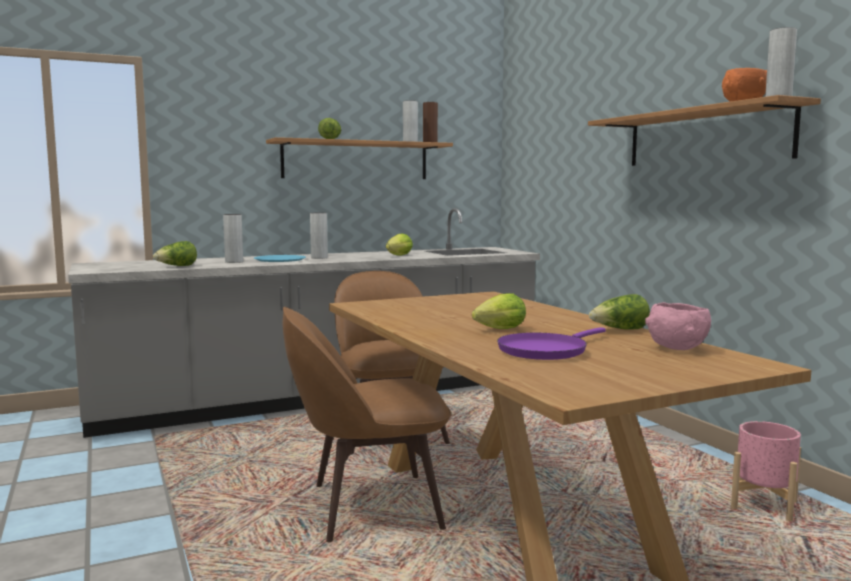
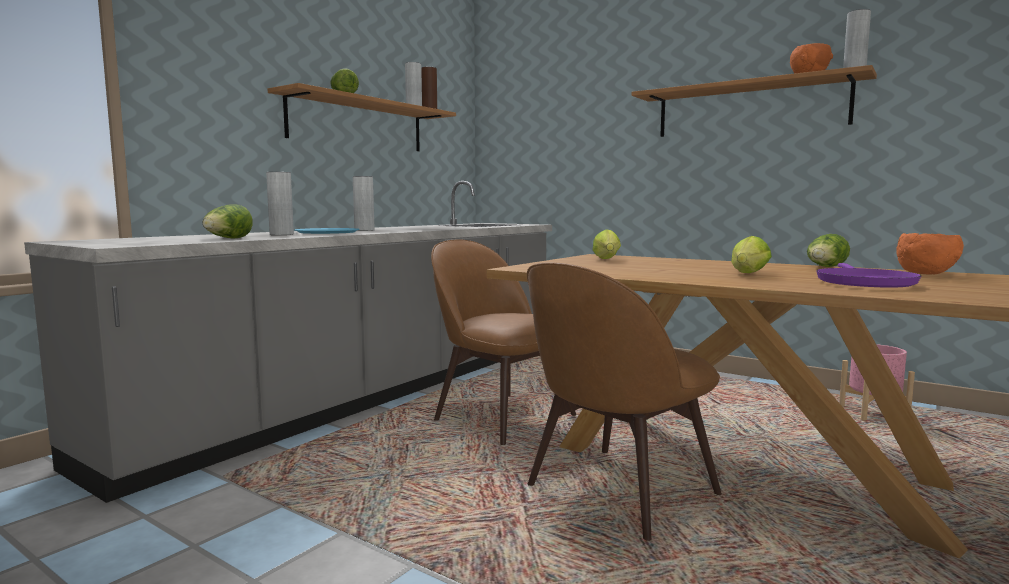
camera: 30 degrees left, 0 degrees up
(398, 256) = (438, 227): lettuce -> lettuce (607, 259)
(677, 348) = (926, 274): pink bowl -> orange bowl

